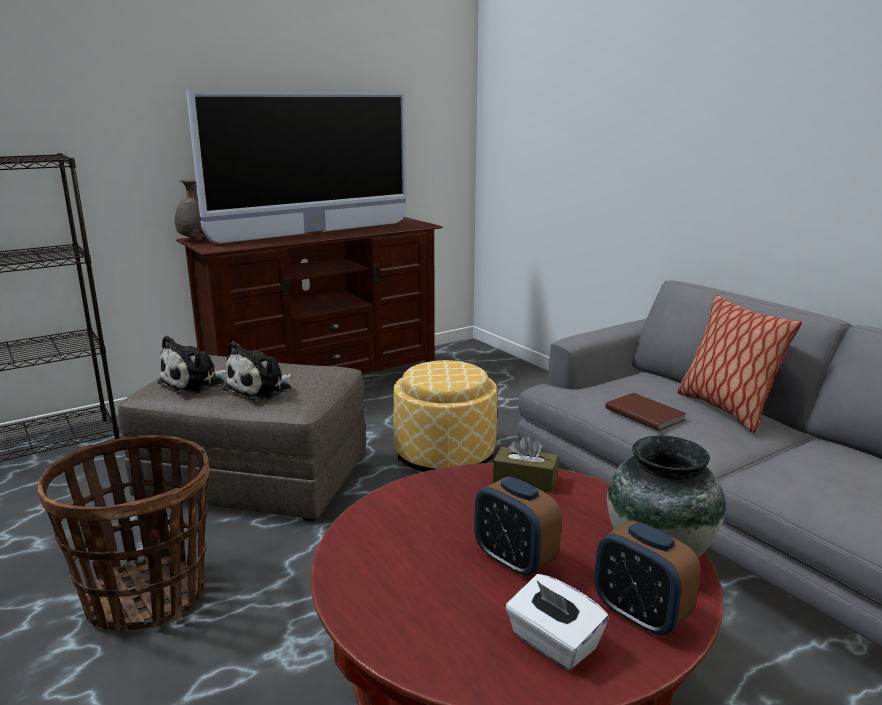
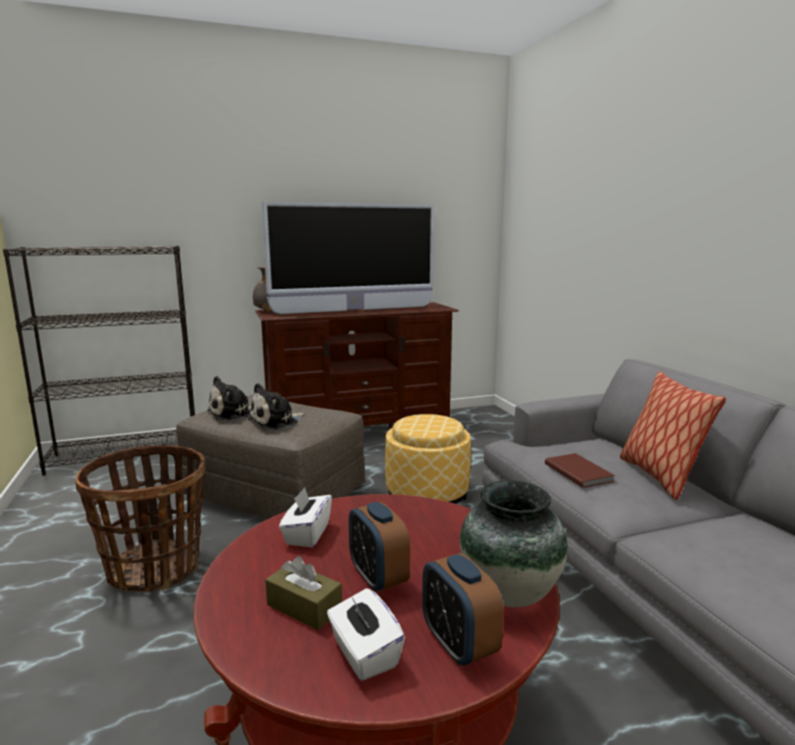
camera: 15 degrees right, 5 degrees down
(402, 525) = (307, 534): none -> white tissue box
(525, 480) = (431, 513): brown tissue box -> brown tissue box (304, 607)

